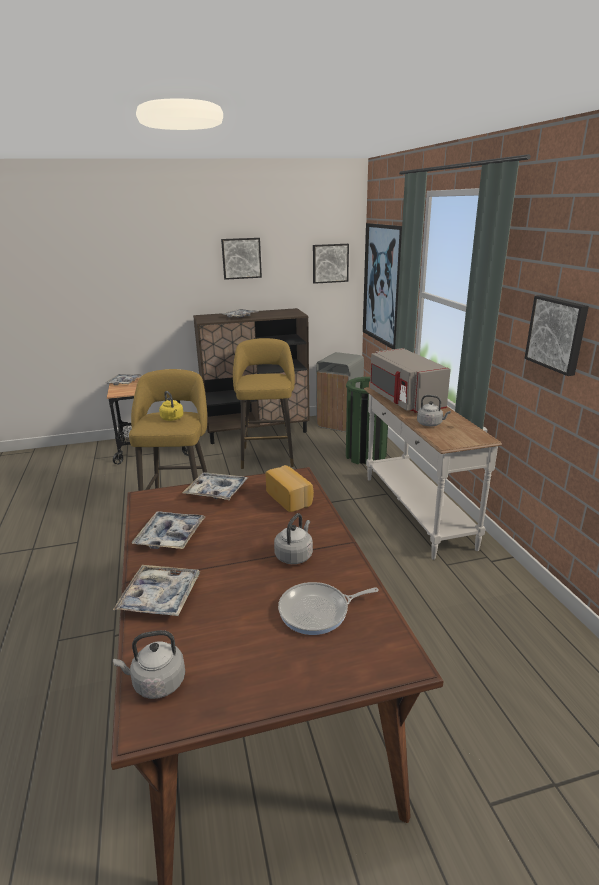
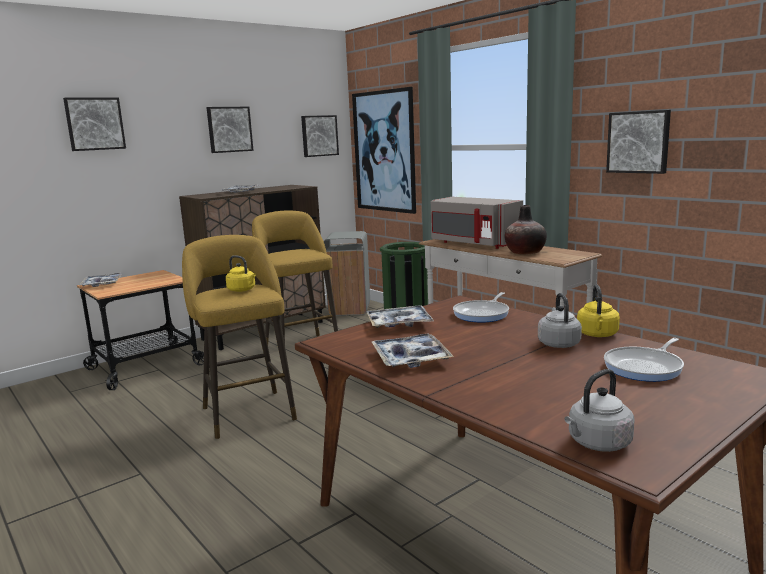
camera: 25 degrees left, 10 degrees down
(126, 255) = (94, 124): none -> picture
(160, 597) = (484, 395): tray -> none
(290, 498) = (483, 314): bread -> frying pan
(341, 555) = (597, 335): none -> yellow kettle
(430, 424) = (525, 252): grey kettle -> vase

